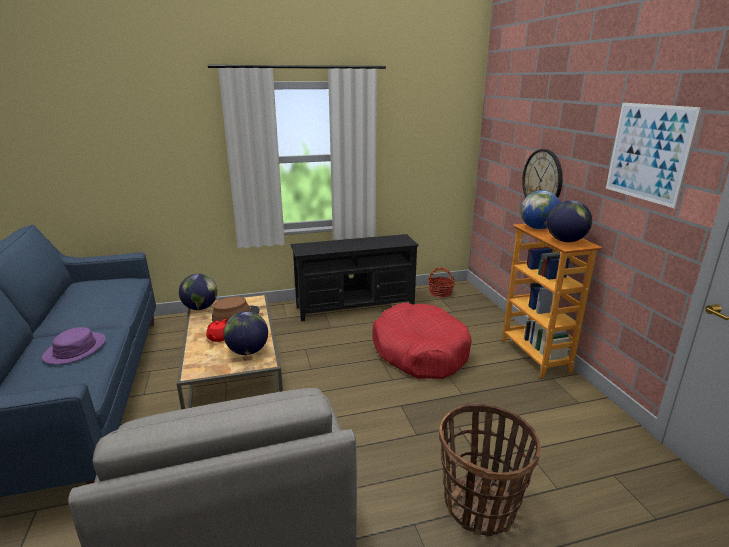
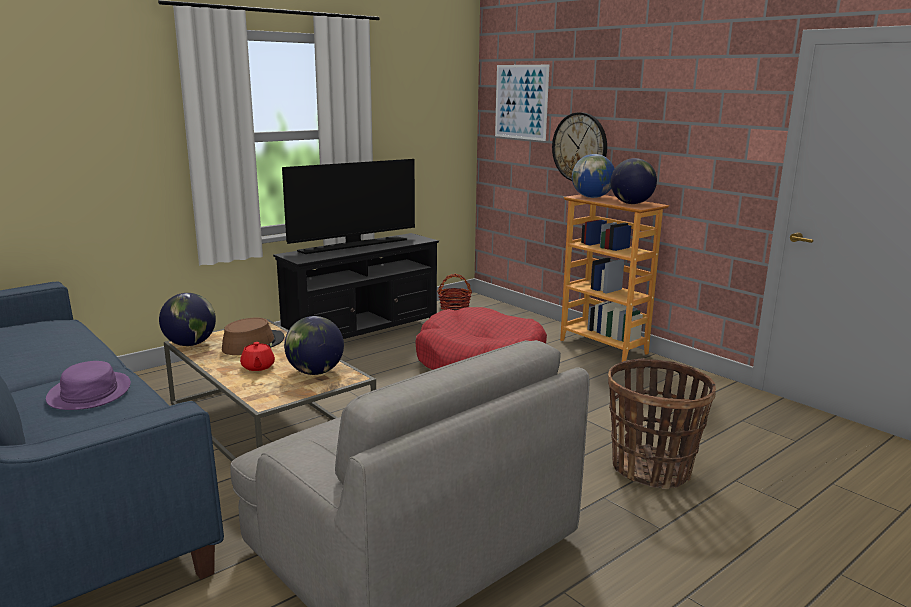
camera: 25 degrees left, 5 degrees down
(351, 242) = (353, 245): none -> television
(648, 152) = (708, 100): picture -> picture (521, 102)

